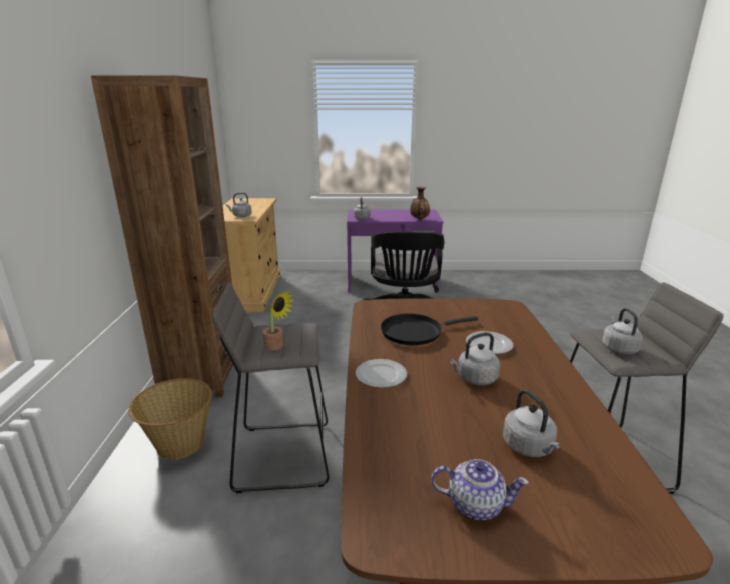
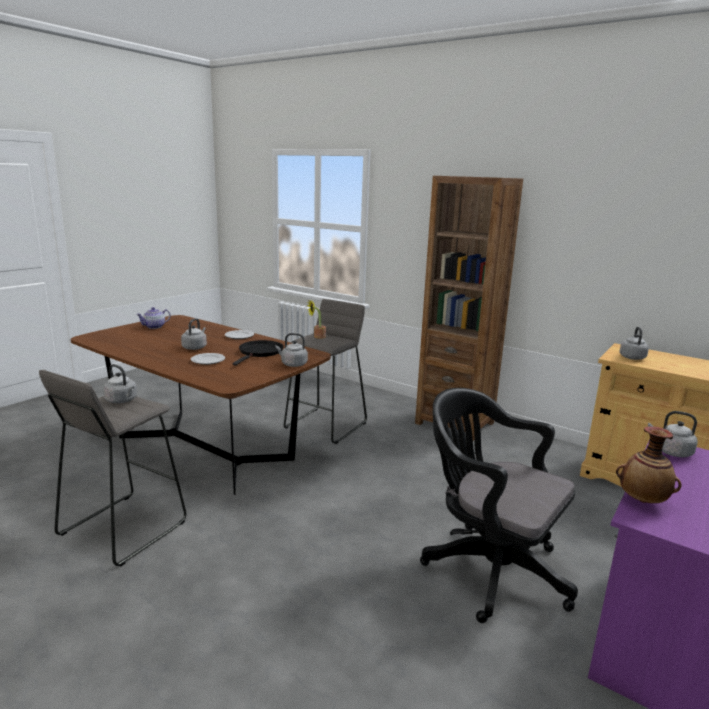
camera: 125 degrees right, 5 degrees down
(179, 443) = (377, 405): basket -> none
(529, 447) = (147, 339): grey kettle -> grey kettle (292, 364)

